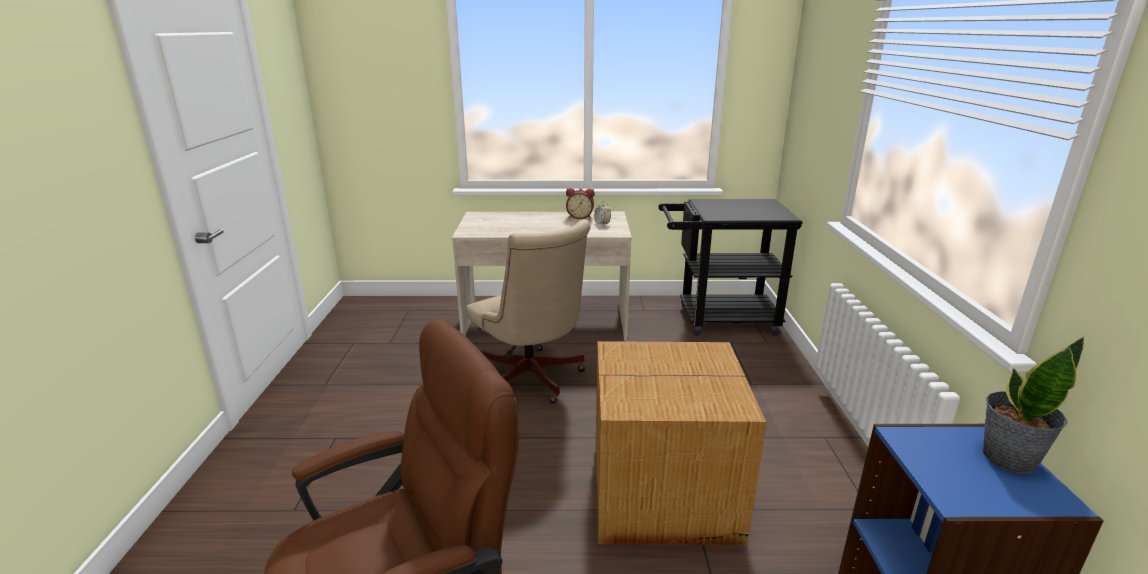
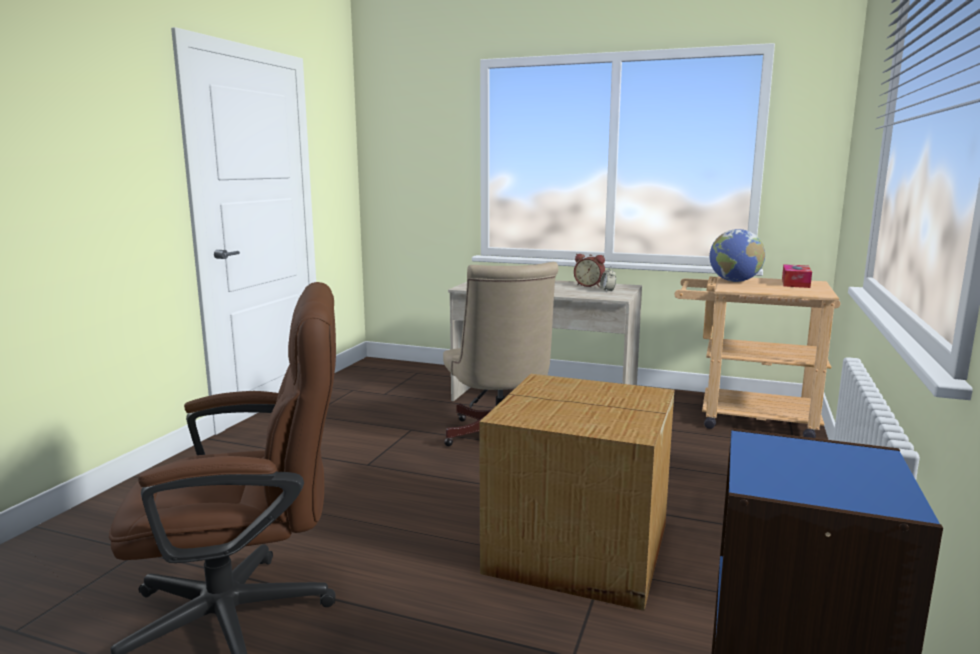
camera: 20 degrees right, 10 degrees down
(710, 207) = (734, 281): none -> globe
(718, 319) = (745, 418): black cart -> beige cart
(756, 204) = (795, 283): none -> tissue box
(1008, 457) = (873, 470): potted plant -> none

